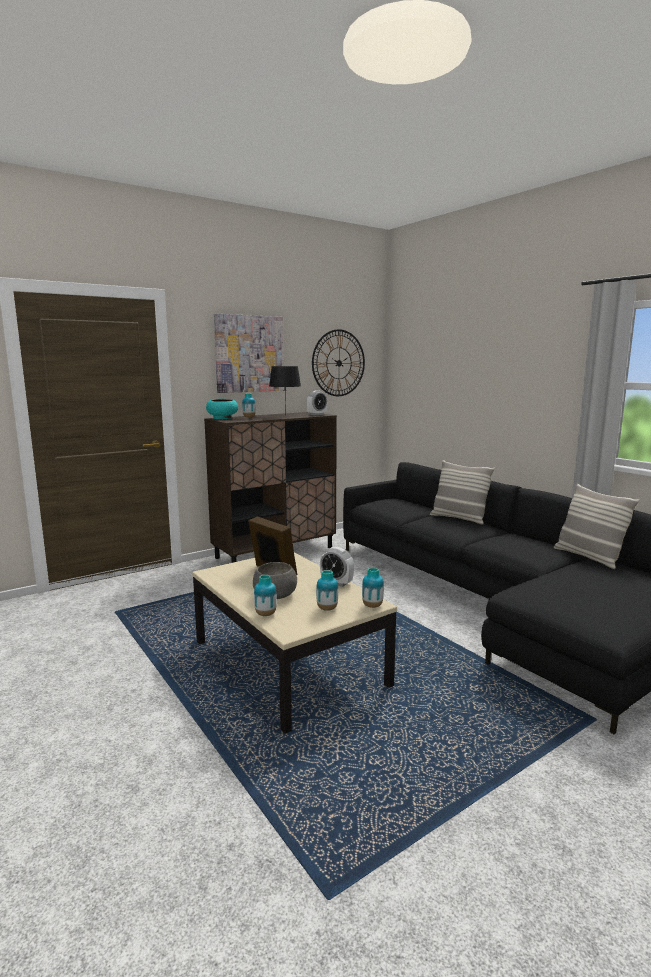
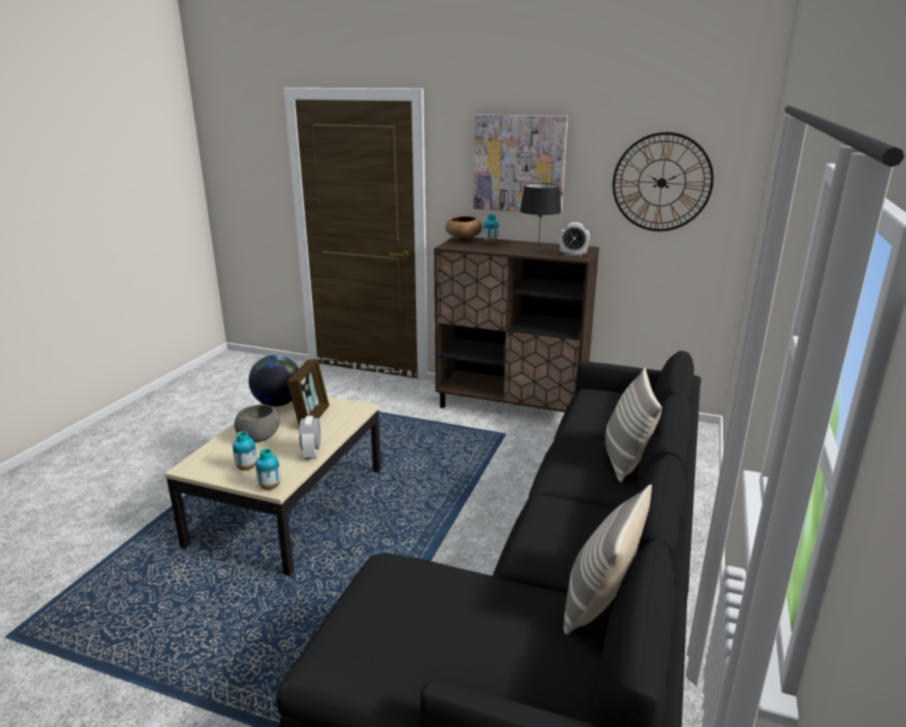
camera: 55 degrees right, 10 degrees up
(222, 578) = (278, 404): none -> globe
(223, 418) = (463, 240): turquoise bowl -> brown bowl
(265, 614) = (216, 446): vase -> none

